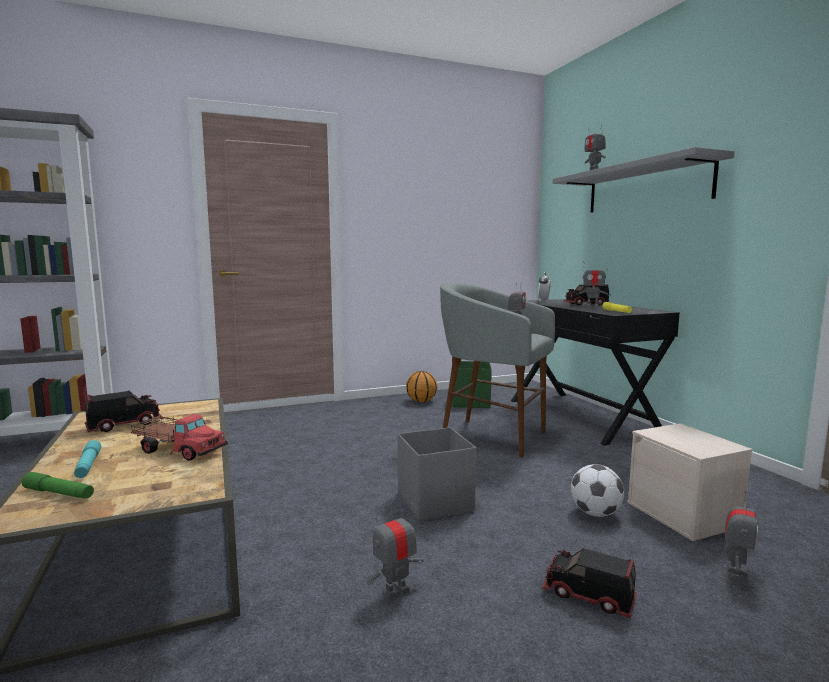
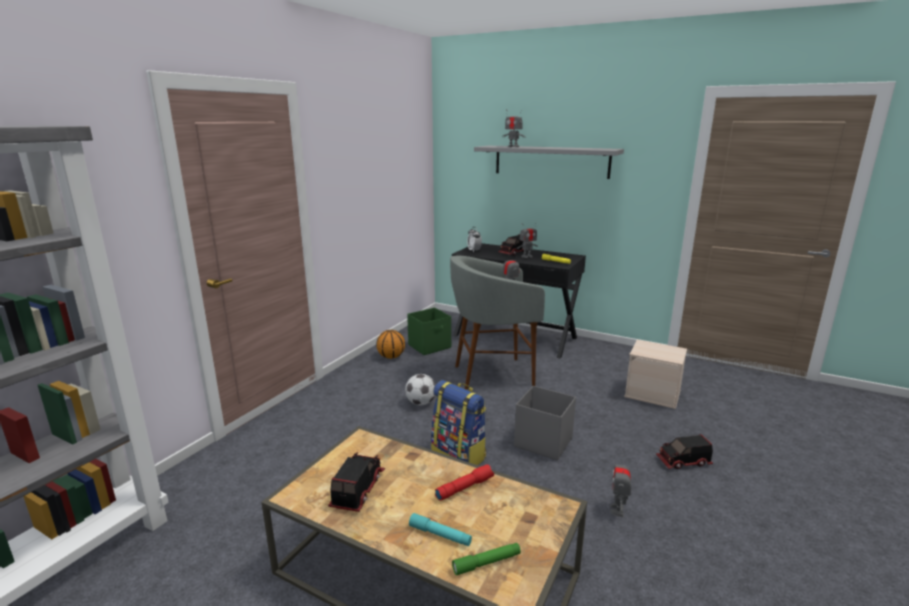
camera: 40 degrees left, 10 degrees up
(179, 449) = (464, 487): toy truck -> red flashlight
(338, 479) = (459, 455): none -> backpack
(595, 513) = (622, 411): football -> football (421, 403)
(735, 575) = (709, 420): toy robot -> none

